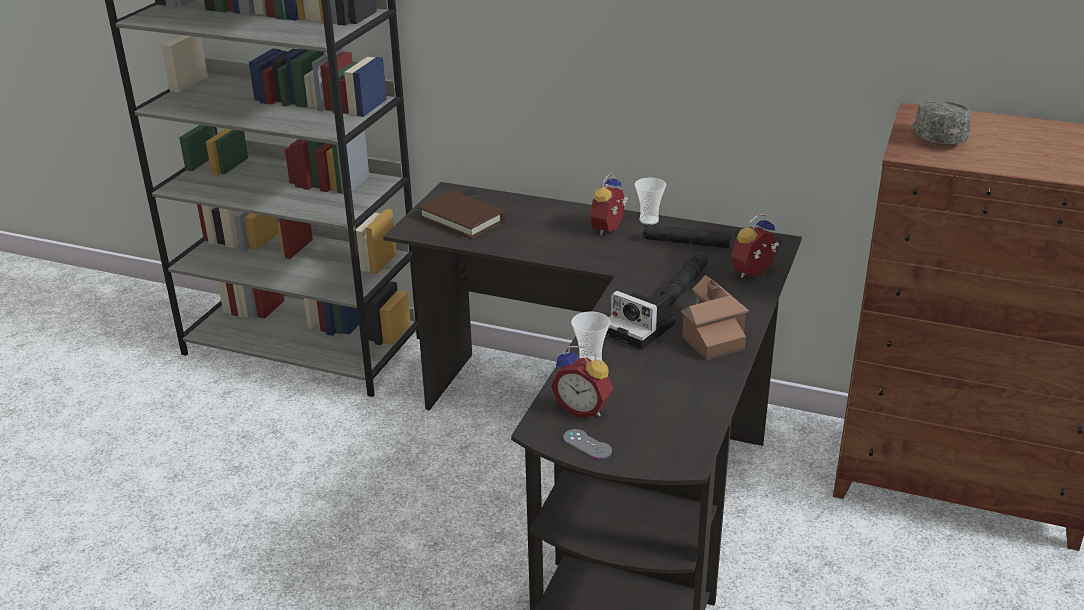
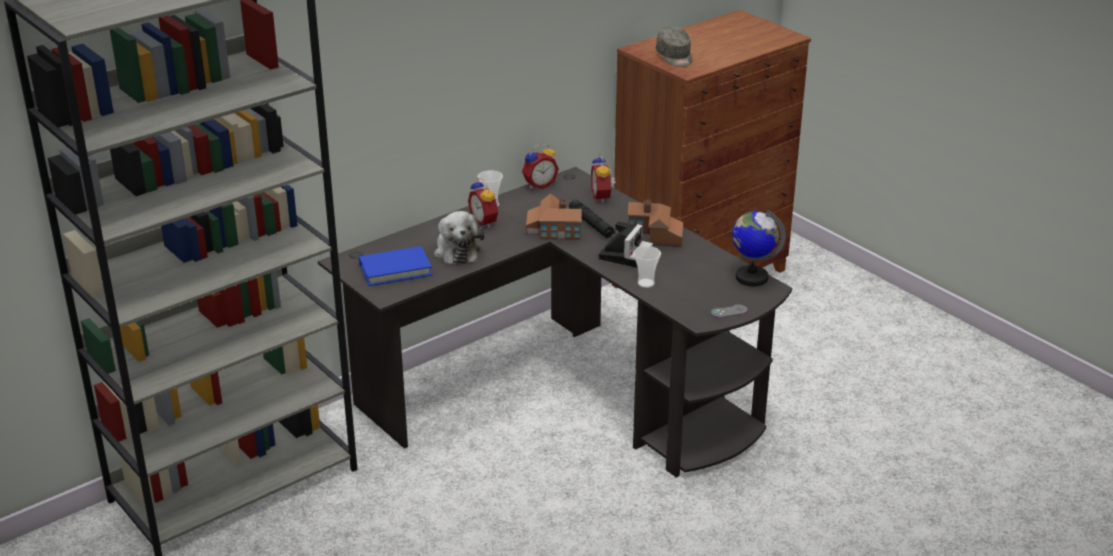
camera: 60 degrees left, 0 degrees up
(462, 219) = (395, 269): brown book -> blue book
(533, 234) = (456, 250): none -> plush toy
(584, 408) = (692, 301): alarm clock -> alarm clock (539, 184)
(640, 269) = (553, 230): none -> toy house
(642, 329) = (625, 254): camera -> camera turned 45 degrees counterclockwise
(686, 243) = (537, 203): black flashlight -> none
(692, 436) = (751, 277): none -> globe
(936, 136) = (675, 57): grey cap -> grey cap turned 135 degrees counterclockwise

